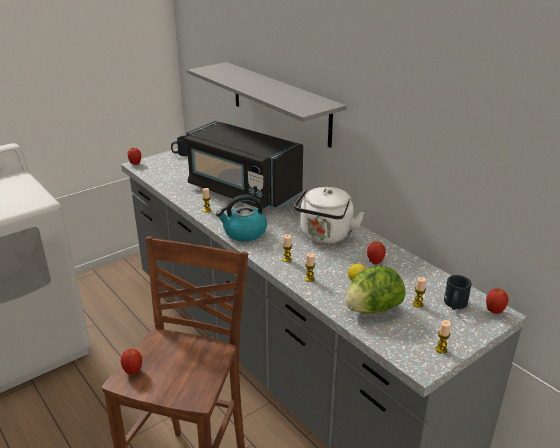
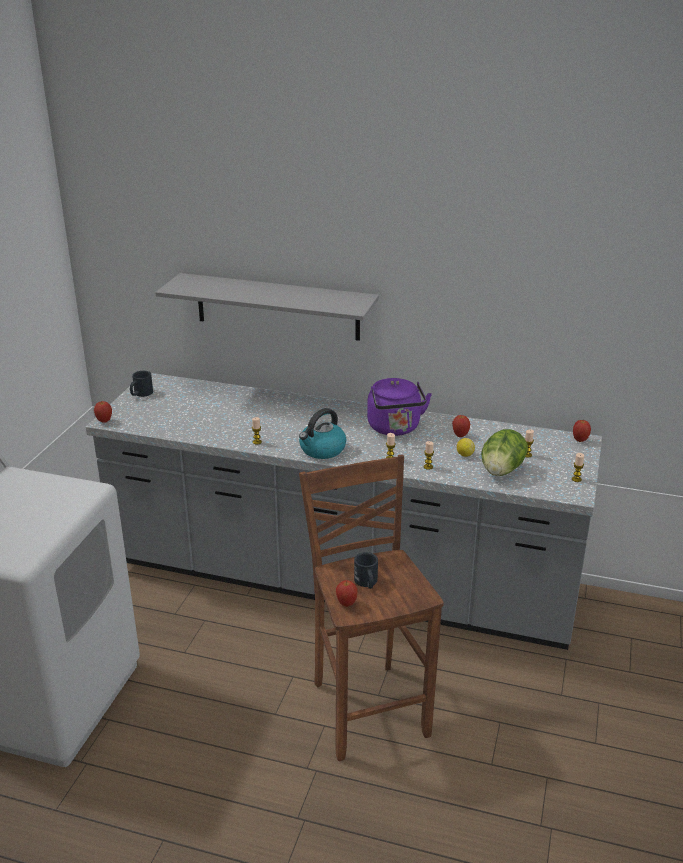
camera: 35 degrees left, 0 degrees up
(242, 191) = (264, 412): black microwave -> none
(325, 236) = (395, 428): white kettle -> purple kettle
(454, 305) = (551, 445): black mug -> black mug (367, 583)

